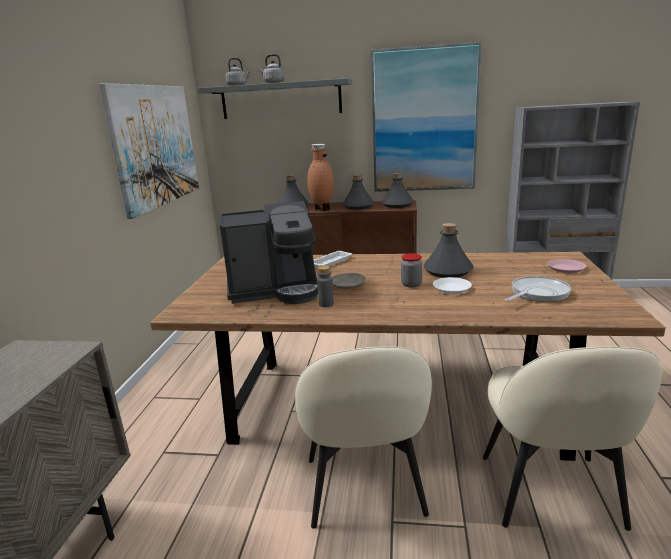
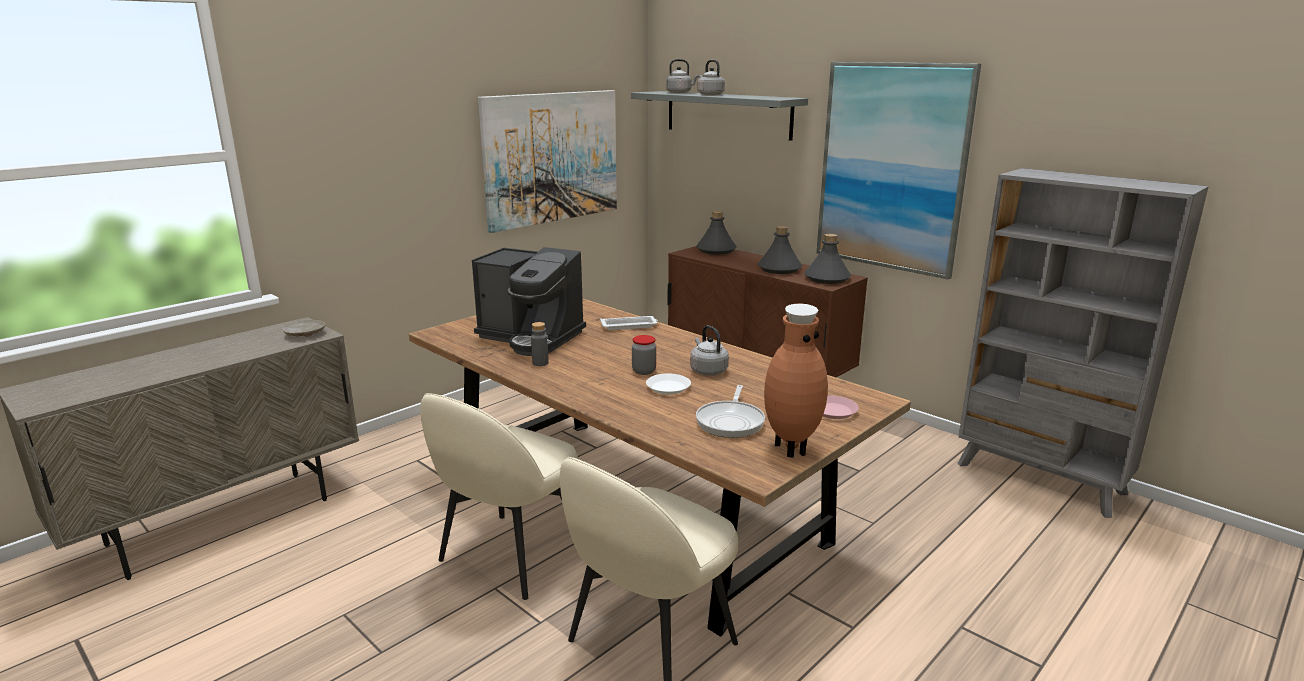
camera: 35 degrees right, 0 degrees up
(321, 209) = (733, 263): brown vase -> brown vase (790, 448)
(347, 286) = (589, 354): beige plate -> beige plate (305, 334)
(447, 271) = (707, 370): grey bottle -> grey kettle
(537, 294) = (731, 421): frying pan -> frying pan turned 105 degrees clockwise

